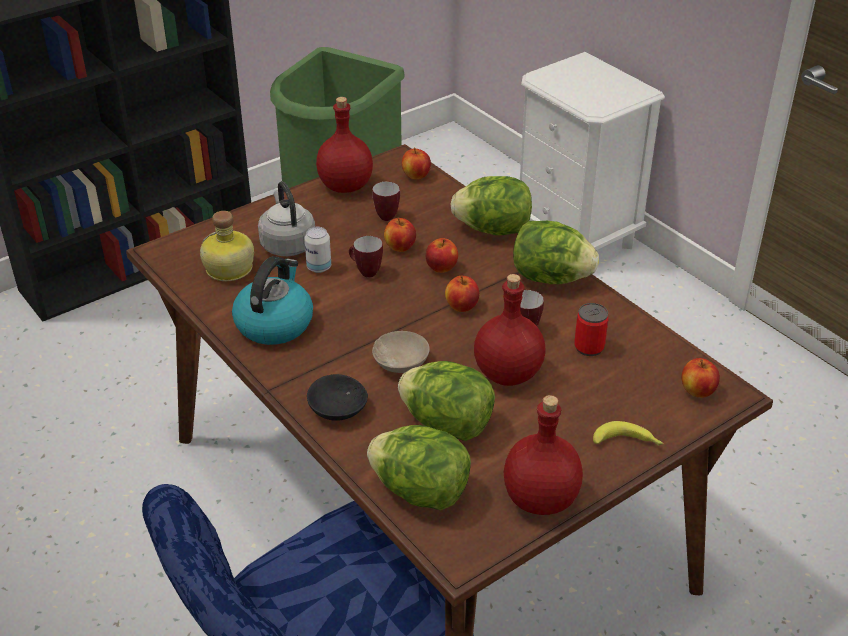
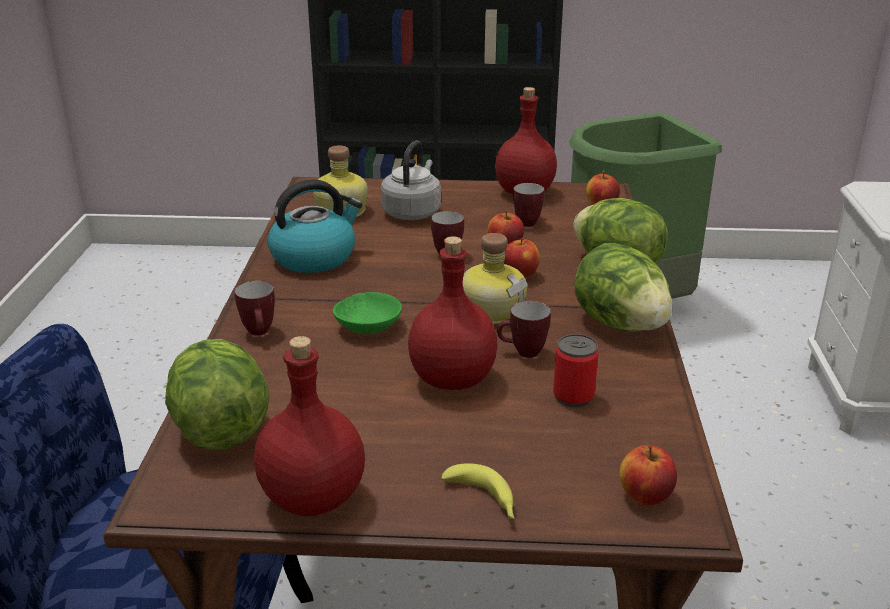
camera: 40 degrees right, 10 degrees down
(319, 267) = (412, 235): can -> none
(335, 409) = (260, 333): black bowl -> mug
(402, 363) = (369, 327): beige bowl -> green bowl
(447, 425) = (330, 390): lettuce -> none
(461, 307) = (492, 310): apple -> bottle

